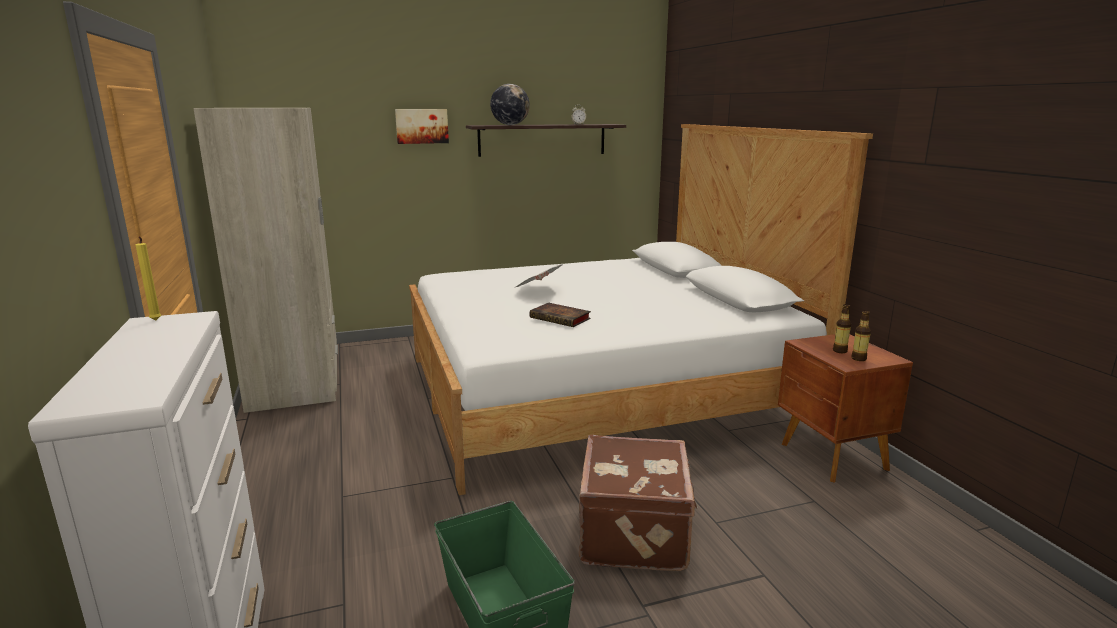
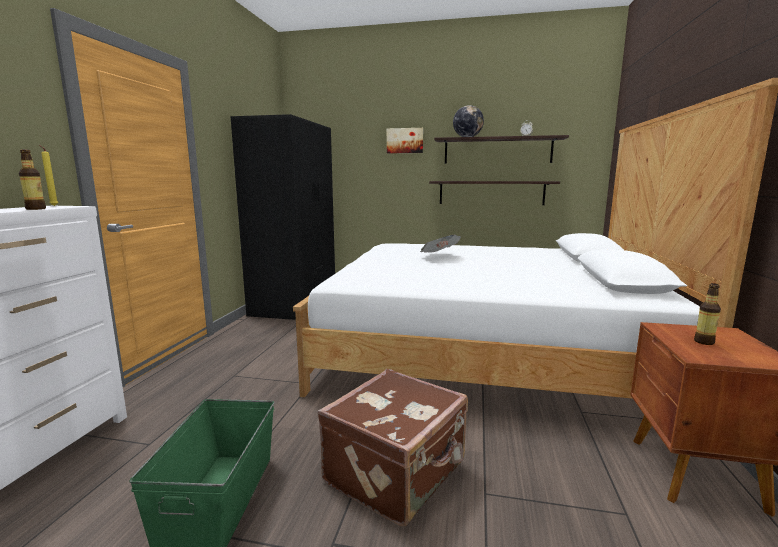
camera: 30 degrees right, 5 degrees down
(297, 376) = (296, 303): beige wardrobe -> black wardrobe
(538, 192) = (491, 192): none -> shelf
(561, 318) = (426, 273): book -> none
(858, 358) = (723, 353): bottle -> bottle (36, 209)

